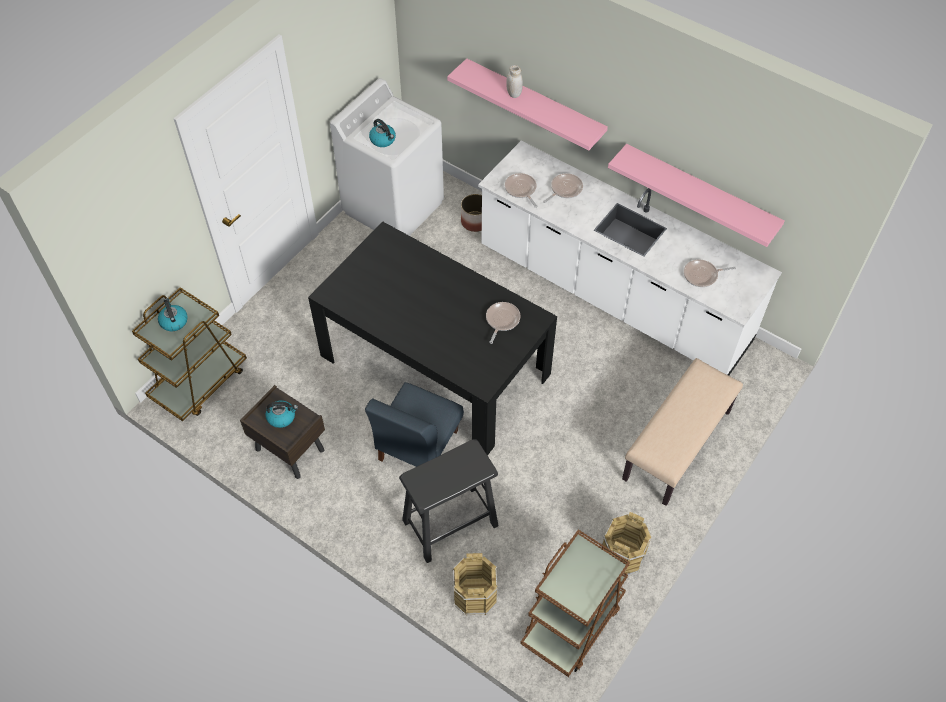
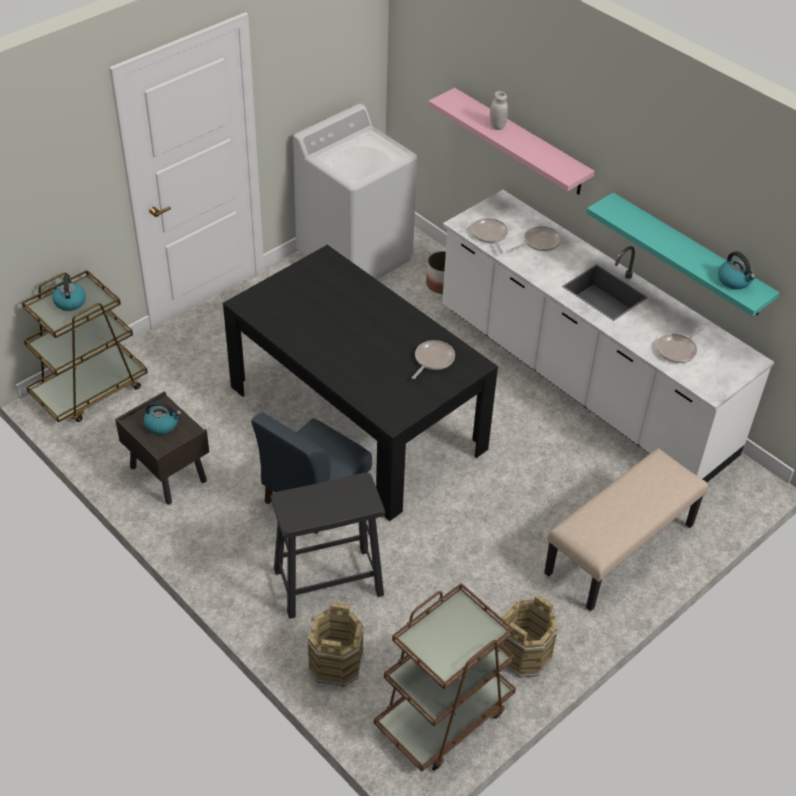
camera: 10 degrees right, 10 degrees down
(383, 140) = (348, 163): kettle -> kettle (734, 281)
(700, 192) = (689, 255): pink shelf -> turquoise shelf
(702, 275) = (678, 350): frying pan -> frying pan turned 45 degrees counterclockwise

